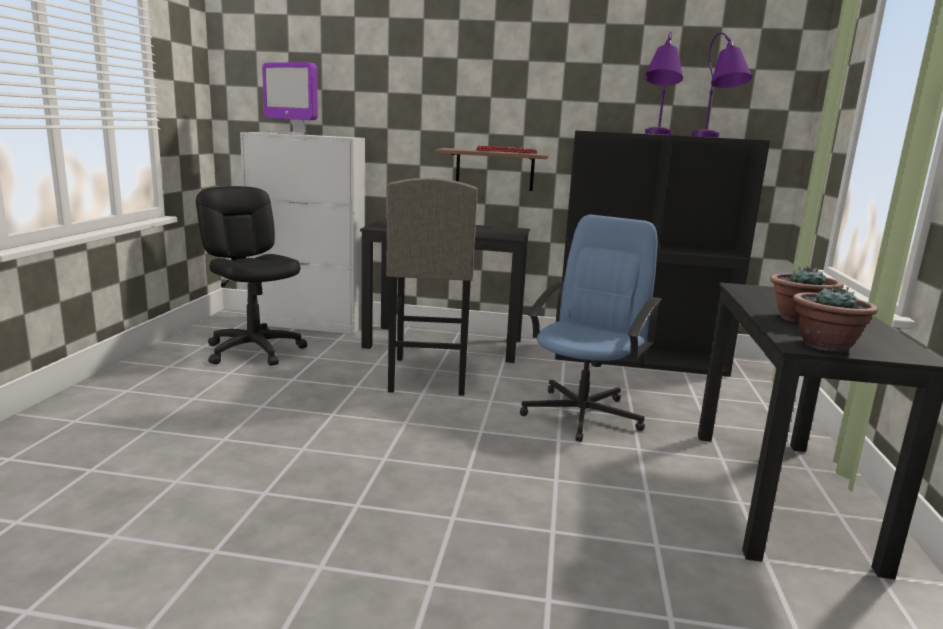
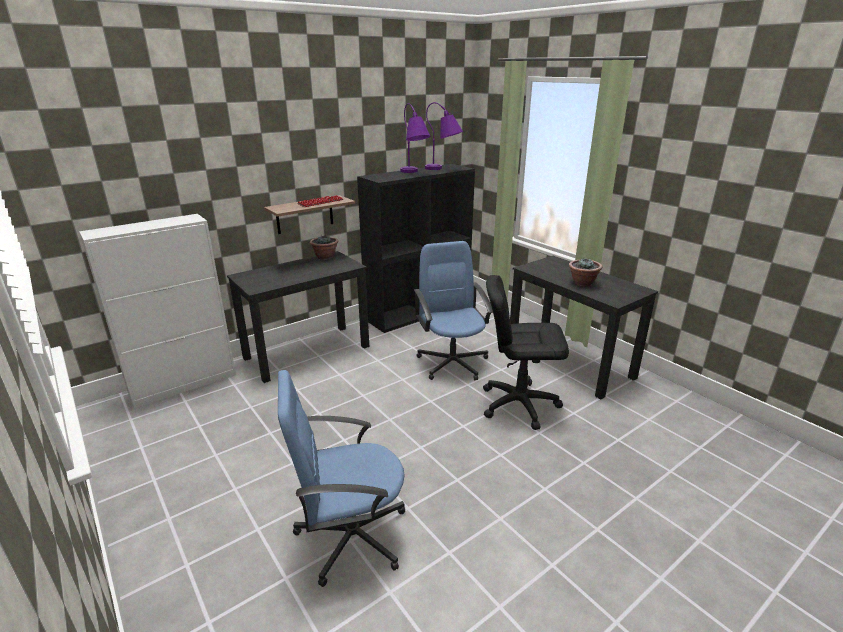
camera: 45 degrees left, 10 degrees up
(182, 478) = (350, 536): none -> blue office chair
(255, 351) = (193, 427): black office chair -> black office chair (519, 404)
(292, 134) = (134, 227): monitor -> none
(428, 376) = (343, 381): grey stool -> none
(825, 345) = (618, 297): potted plant -> potted plant (325, 257)

